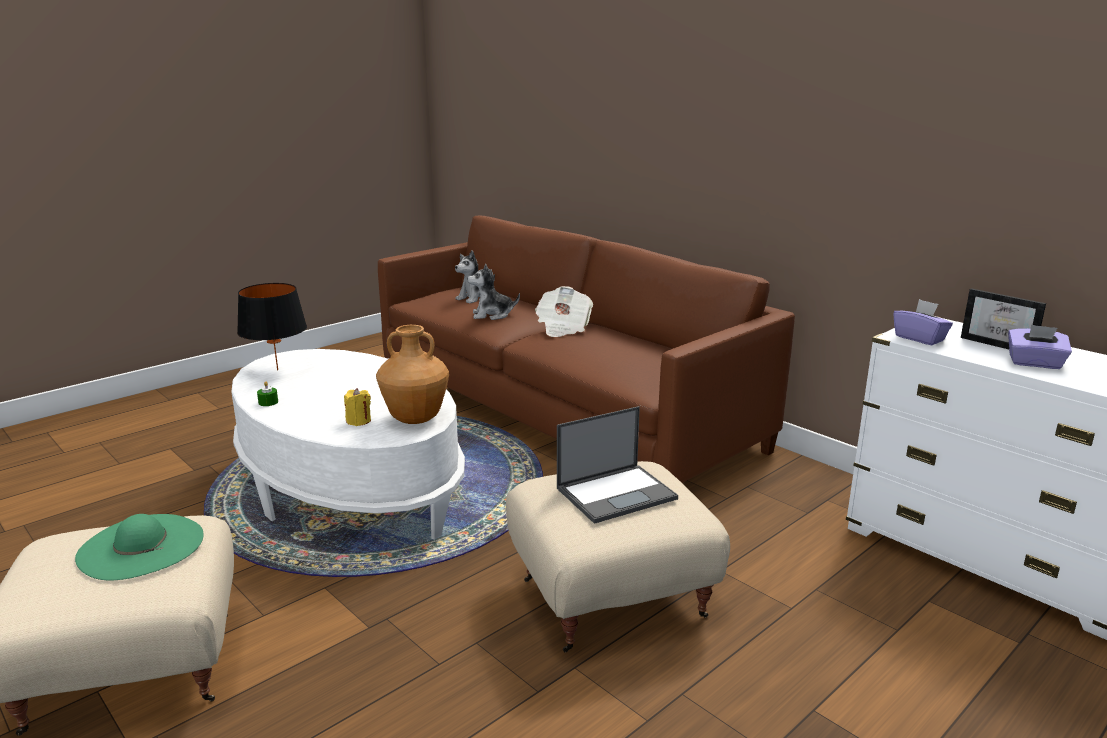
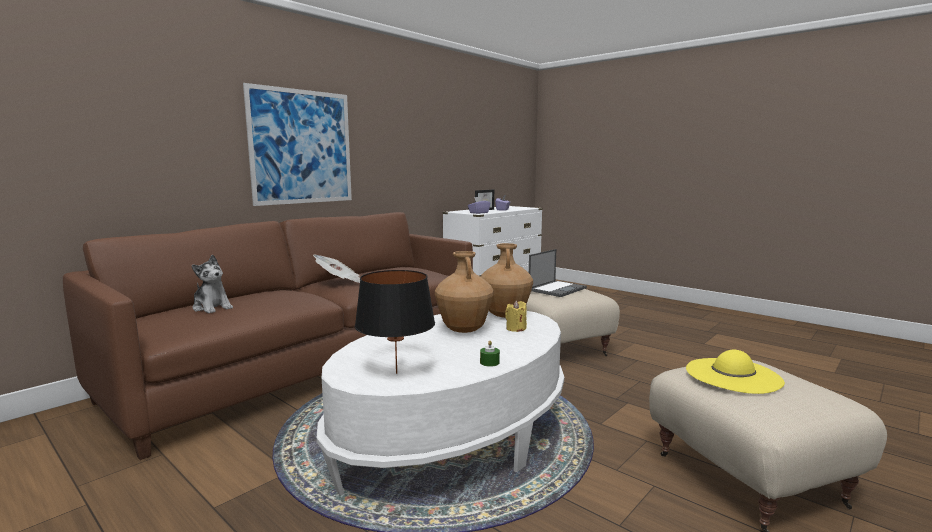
camera: 95 degrees left, 10 degrees down
(141, 546) = (733, 375): green hat -> yellow hat
(372, 396) = (464, 330): none -> brown vase
(492, 315) = (287, 298): plush toy -> none
(617, 493) = (557, 289): laptop -> laptop turned 75 degrees clockwise
(679, 149) = (302, 147): none -> picture

